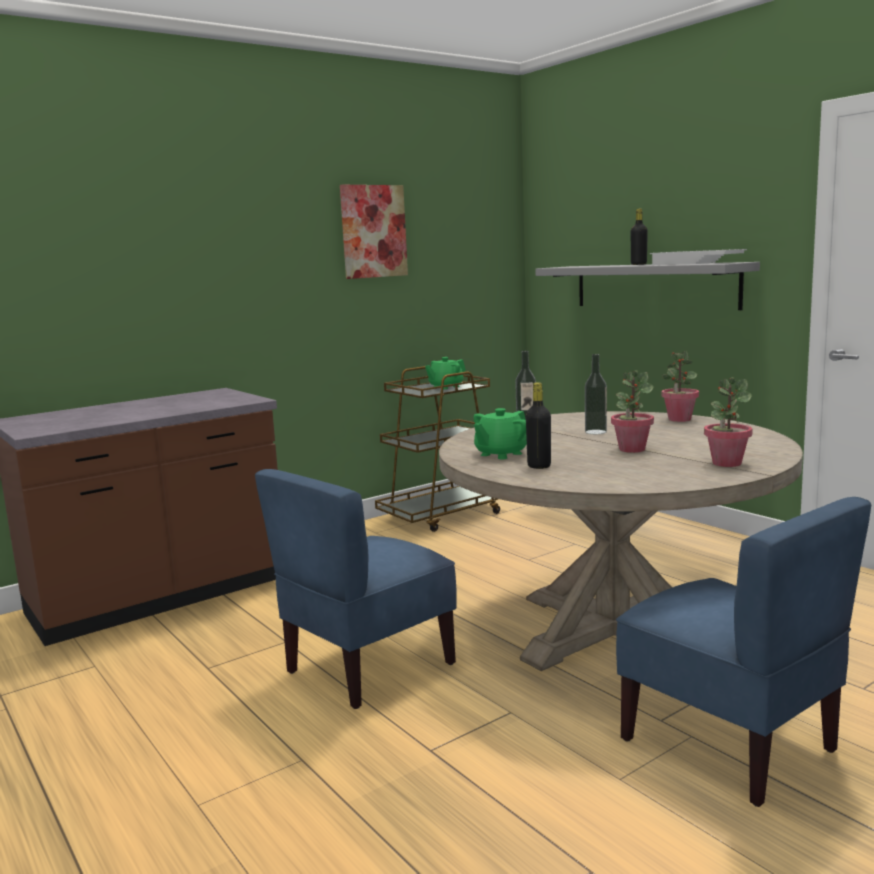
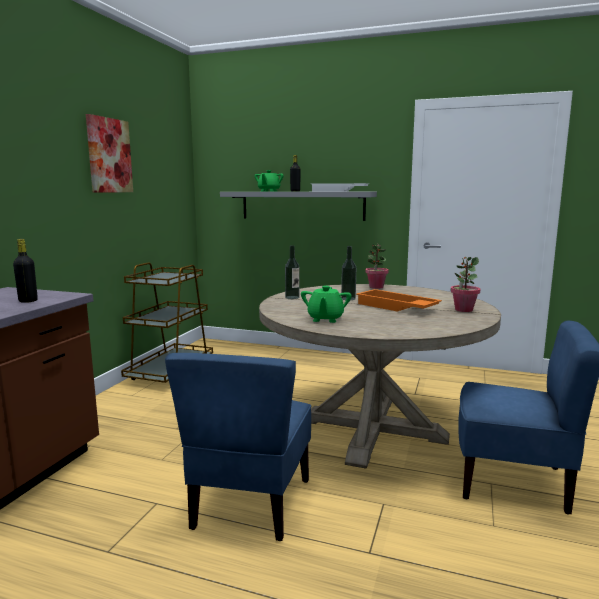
camera: 35 degrees left, 0 degrees up
(445, 387) = (171, 277): green teapot -> green teapot (269, 191)
(539, 466) = (369, 324): black bottle -> black bottle (28, 301)
(632, 449) = (395, 307): potted plant -> orange tray

